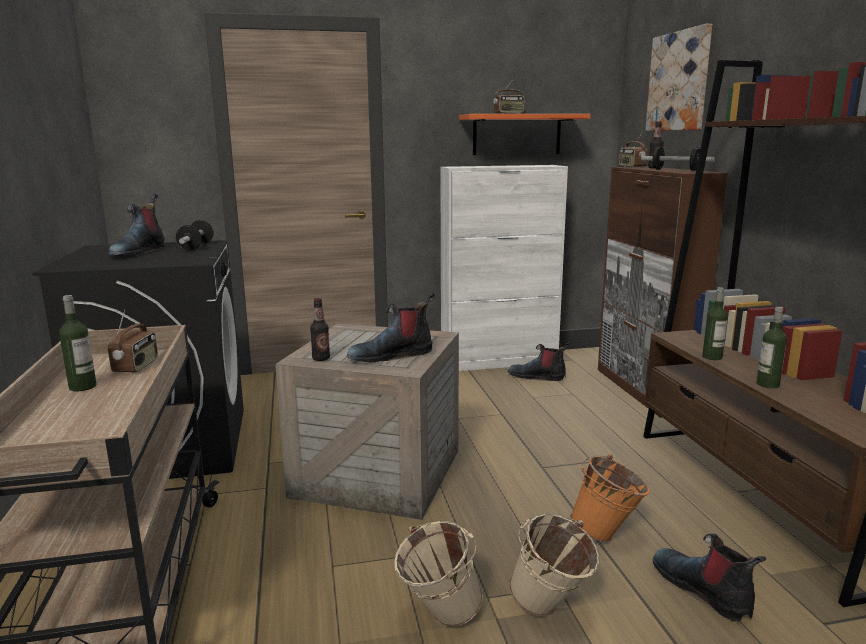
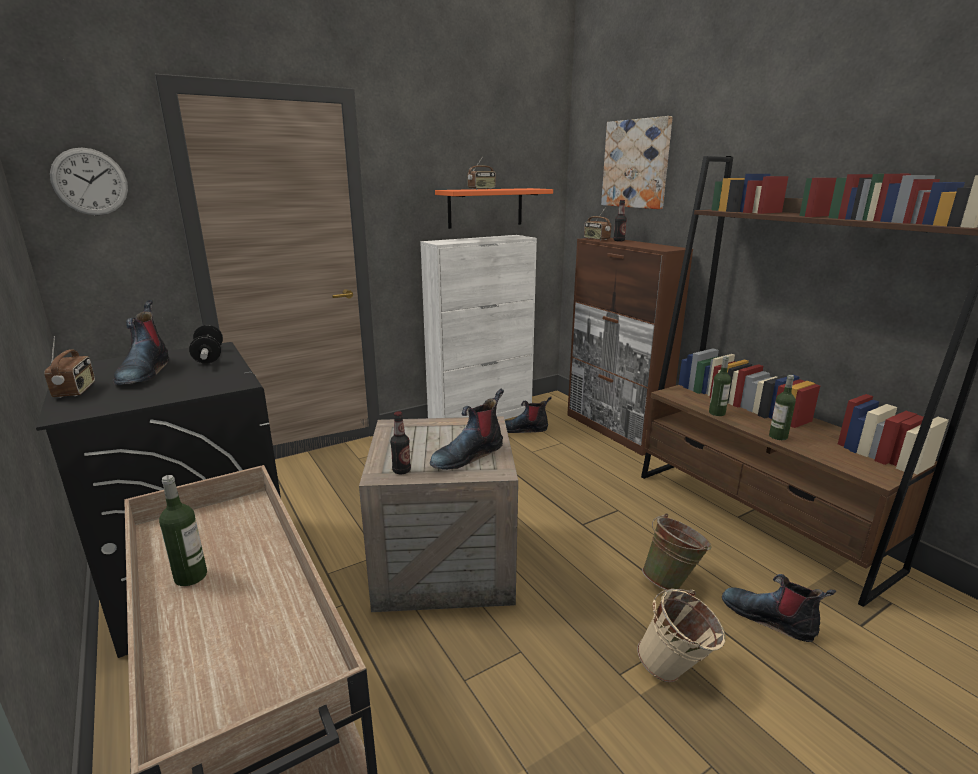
camera: 20 degrees left, 5 degrees up
(136, 366) = (232, 530): radio -> radio (76, 390)
(146, 103) = (90, 182): none -> wall clock
(438, 617) = (593, 709): beige bucket -> none
(607, 534) = (672, 581): orange bucket -> green bucket
(675, 170) = (644, 245): dumbbell -> none

